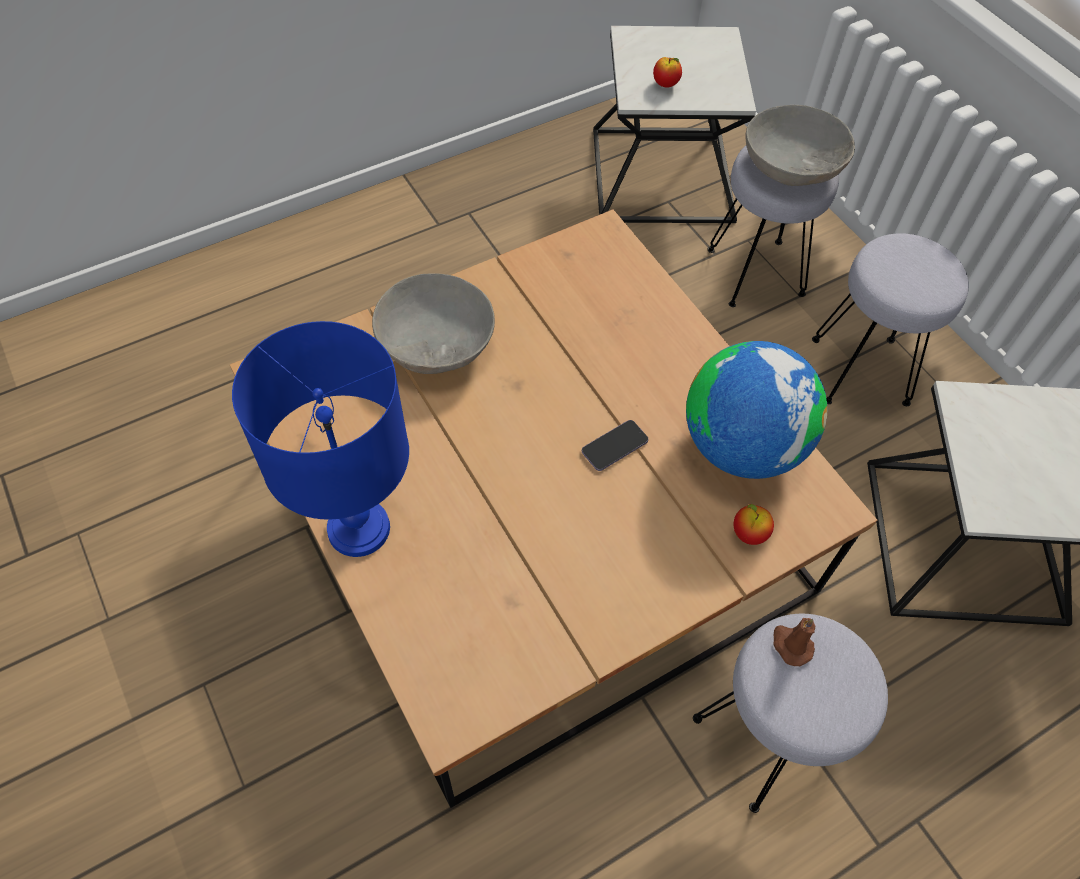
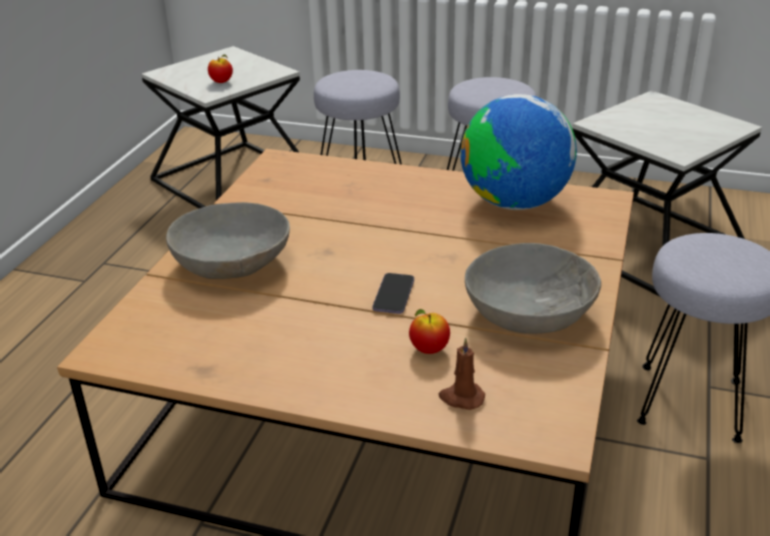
camera: 40 degrees left, 25 degrees down
(357, 528) = (320, 387): blue table lamp -> none
(614, 446) = (440, 243): phone -> phone (393, 295)
(749, 534) = (581, 234): apple -> apple (429, 349)
(791, 645) = (686, 254): brown candle -> brown candle (461, 398)
(792, 165) = (358, 80): grey bowl -> grey bowl (529, 312)

